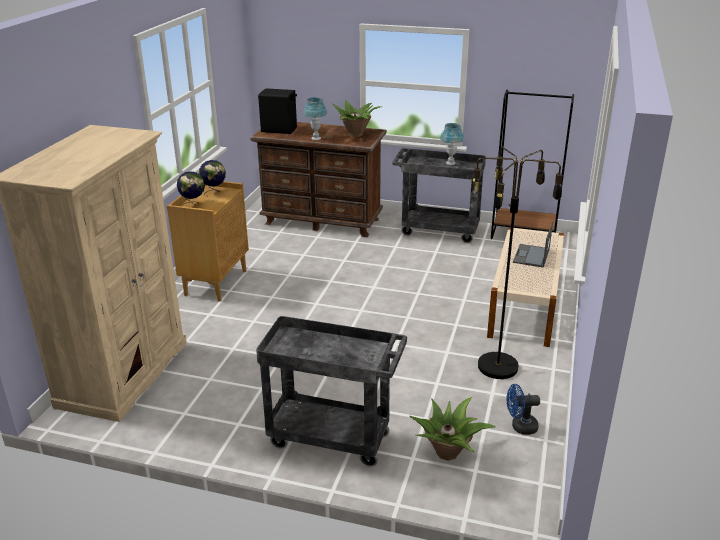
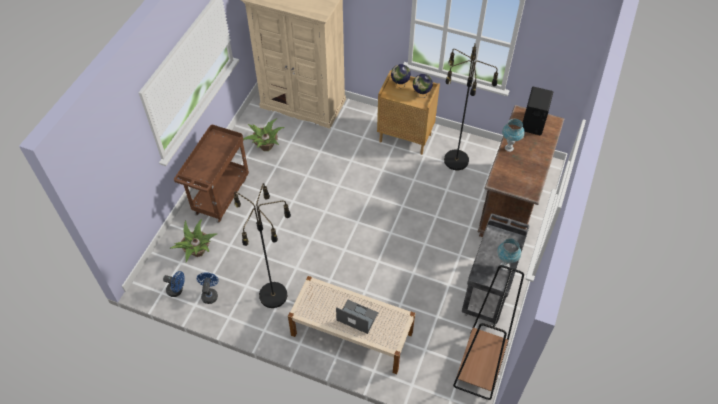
camera: 95 degrees right, 25 degrees up
(257, 250) = (455, 160): none -> floor lamp
(335, 442) = (220, 199): grey cart -> brown cart
(356, 134) = (521, 178): potted plant -> potted plant (265, 147)
(529, 464) = (177, 290): none -> blue fan

